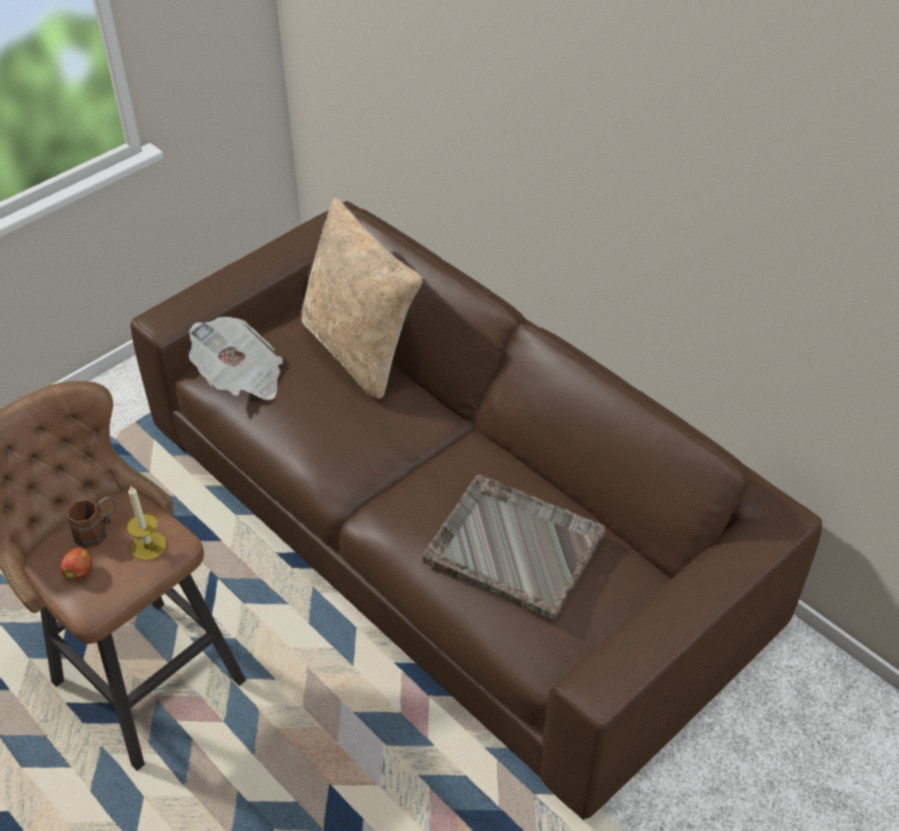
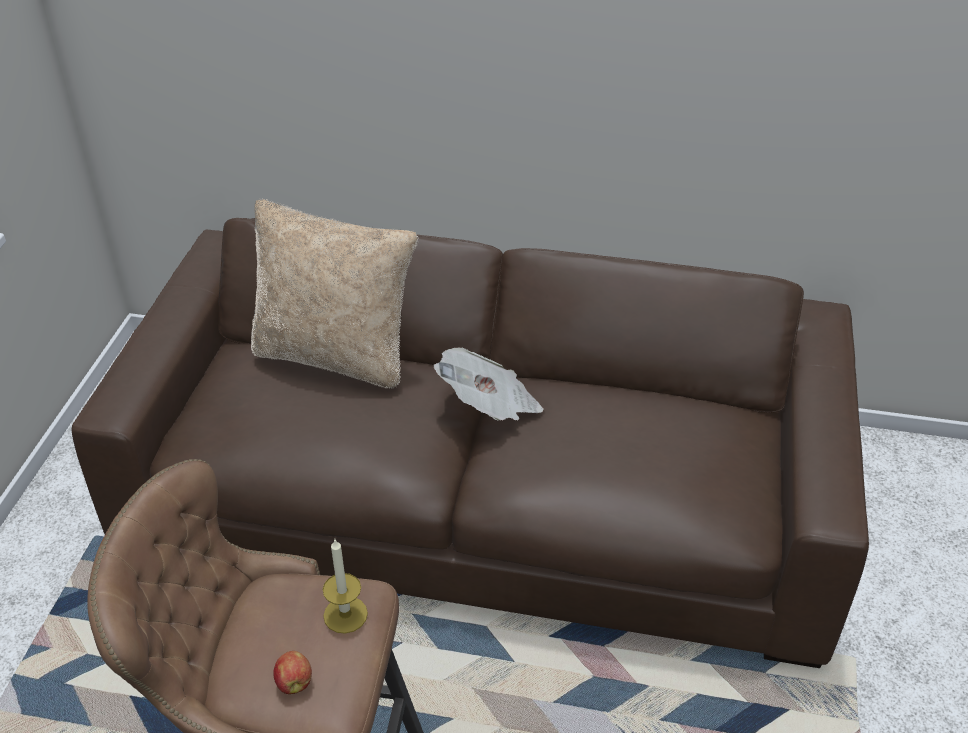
camera: 35 degrees left, 5 degrees down
(98, 531) = (273, 631): brown mug -> none
(240, 377) = (236, 431): newspaper -> newspaper (489, 406)
(512, 546) = (636, 449): grey tray -> none

